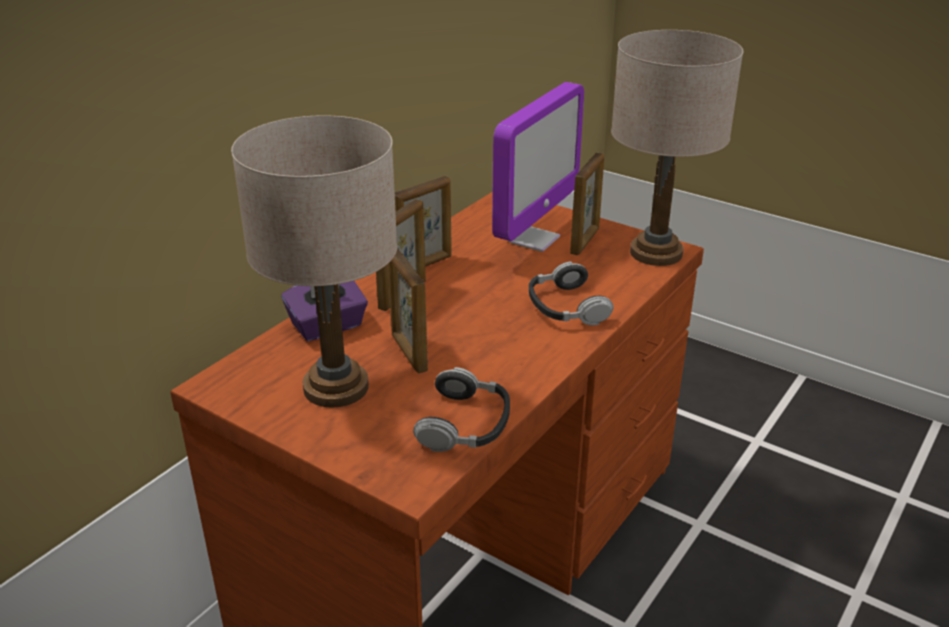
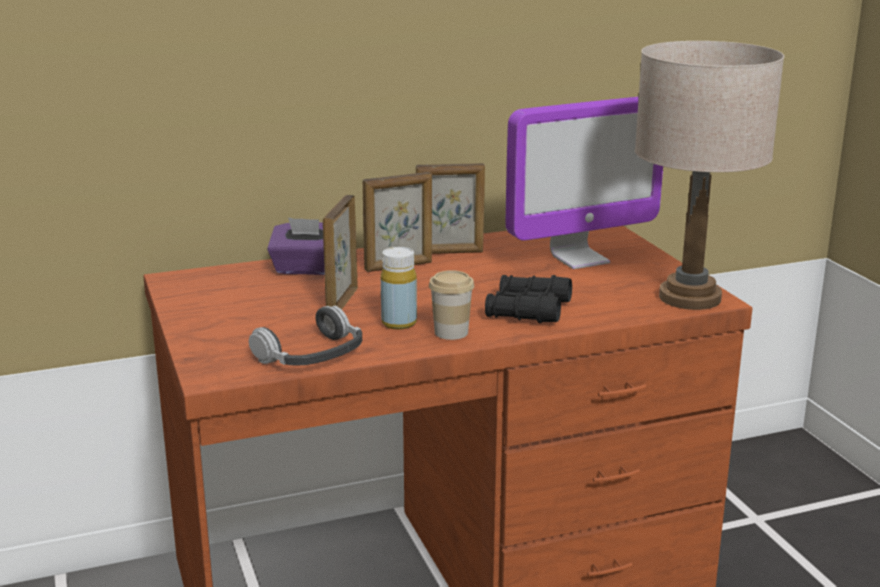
camera: 35 degrees right, 10 degrees down
(335, 387) = (253, 305): beige table lamp -> none
(488, 359) = (399, 323): none -> yellow bottle
(541, 353) = (451, 332): none -> cup
(565, 307) = (528, 310): headphones -> black binoculars
(585, 241) = (630, 272): picture frame -> none

